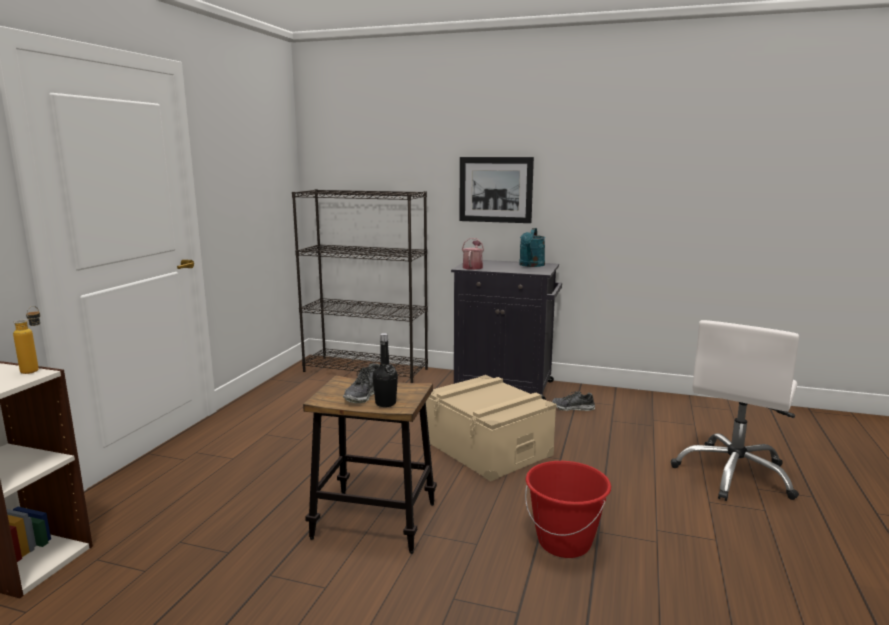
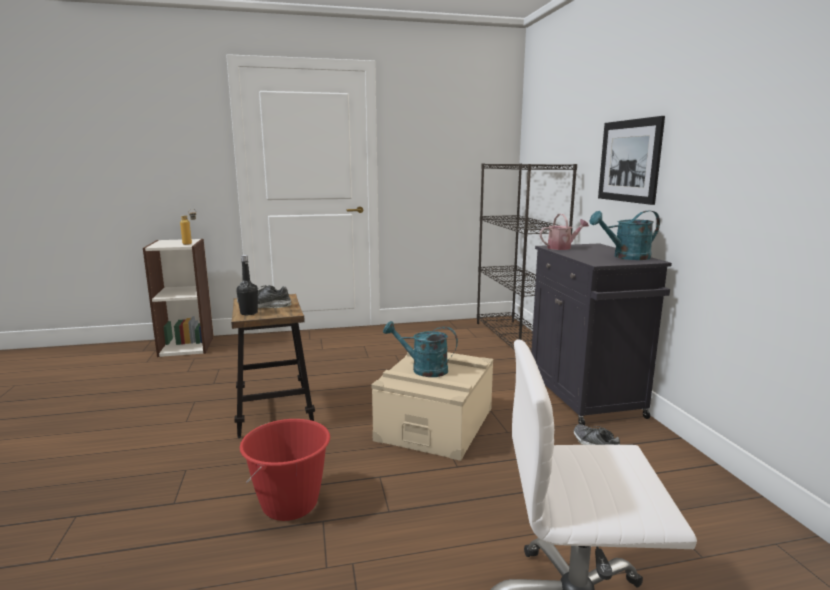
camera: 60 degrees right, 0 degrees up
(481, 400) = (423, 369): none -> turquoise watering can

